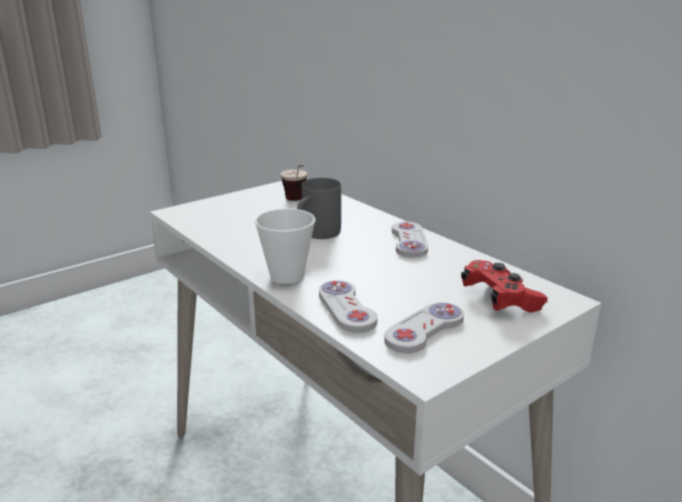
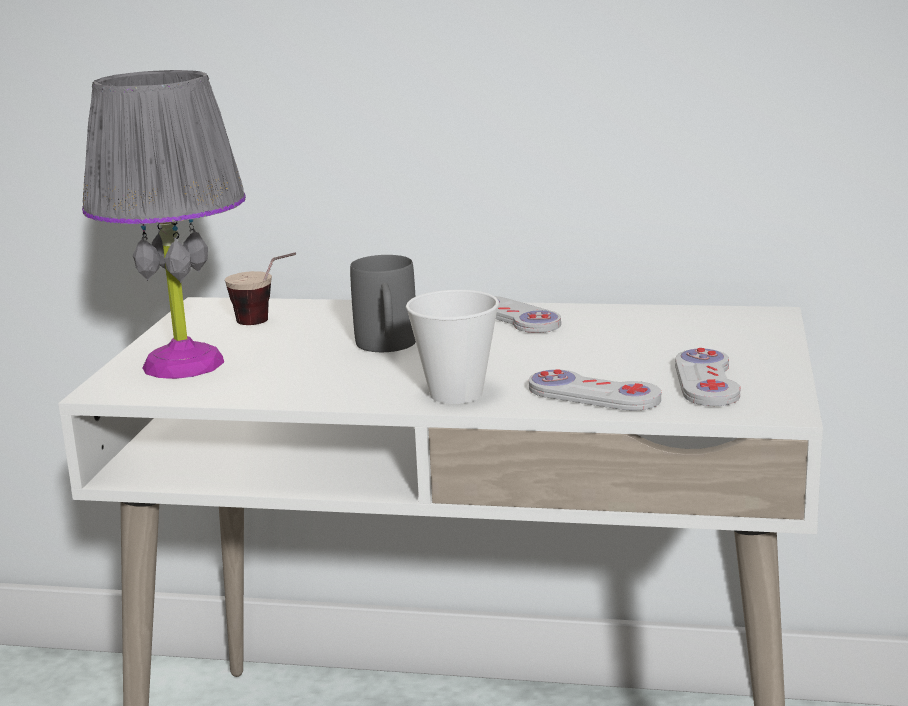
camera: 40 degrees left, 5 degrees down
(223, 210) = (183, 364): none -> grey table lamp
(500, 299) = (716, 334): red game controller -> none

